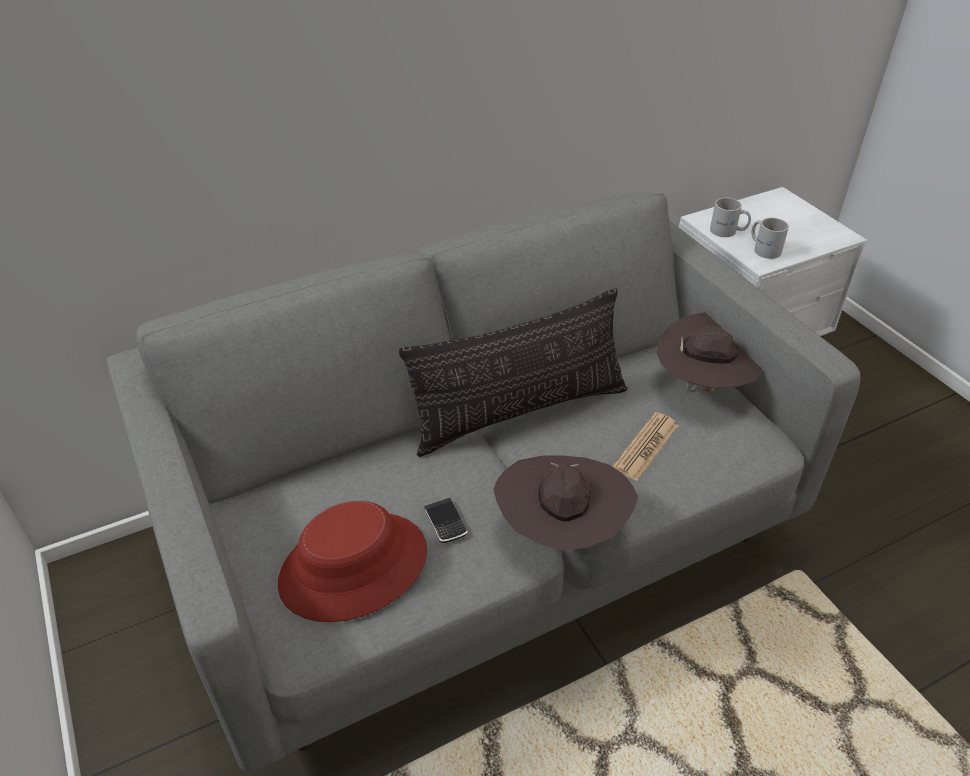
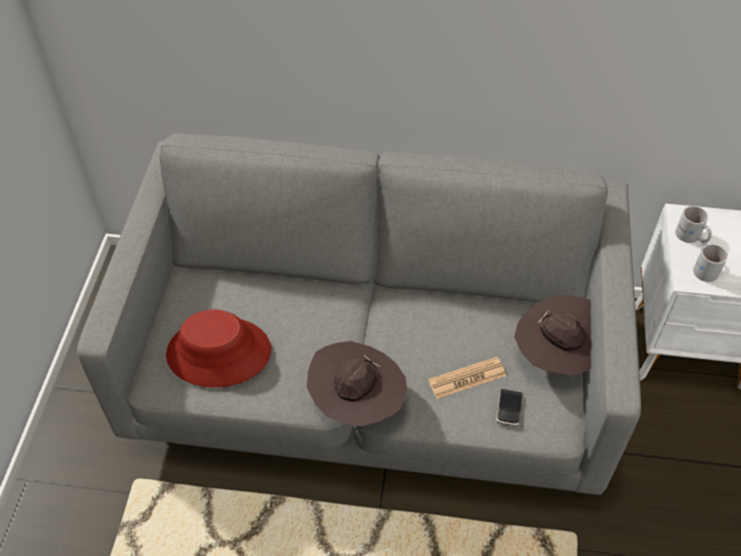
camera: 35 degrees right, 10 degrees up
(445, 522) = (292, 355): phone -> phone (509, 408)
(519, 412) = (405, 304): pillow -> none

